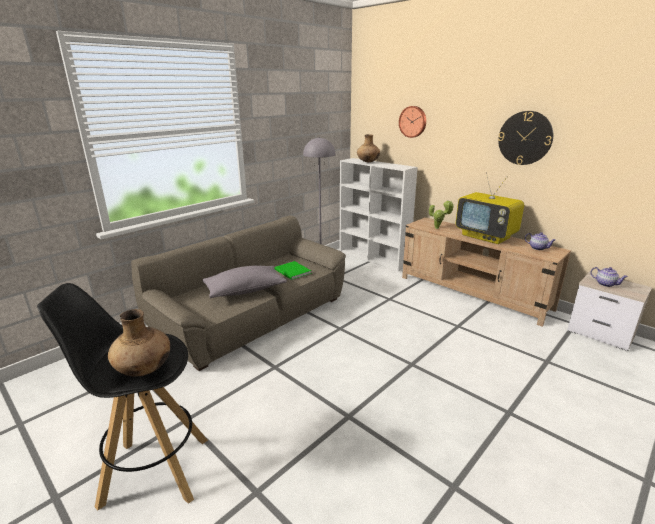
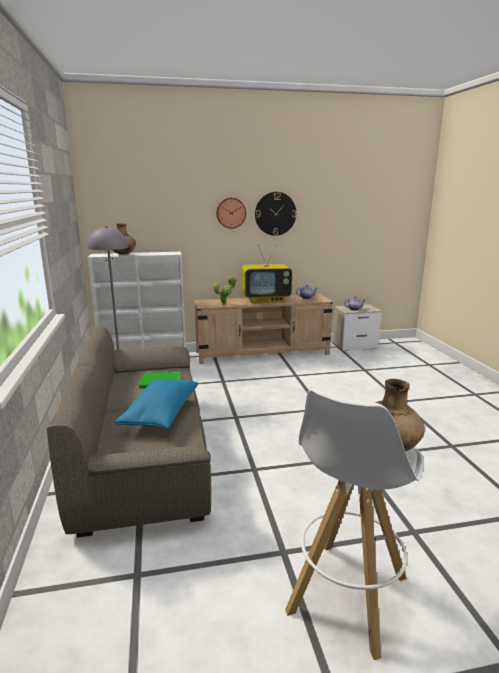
camera: 55 degrees left, 5 degrees down
(154, 471) = (347, 595): black stool -> white stool
(245, 290) = (161, 414): grey pillow -> blue pillow
(413, 121) = (166, 207): wall clock -> wall clock (231, 213)

